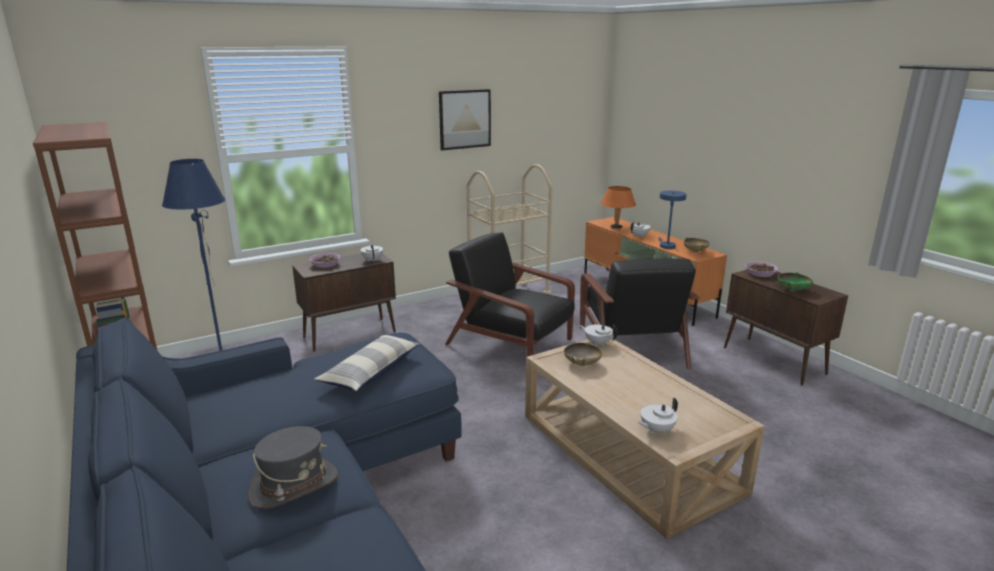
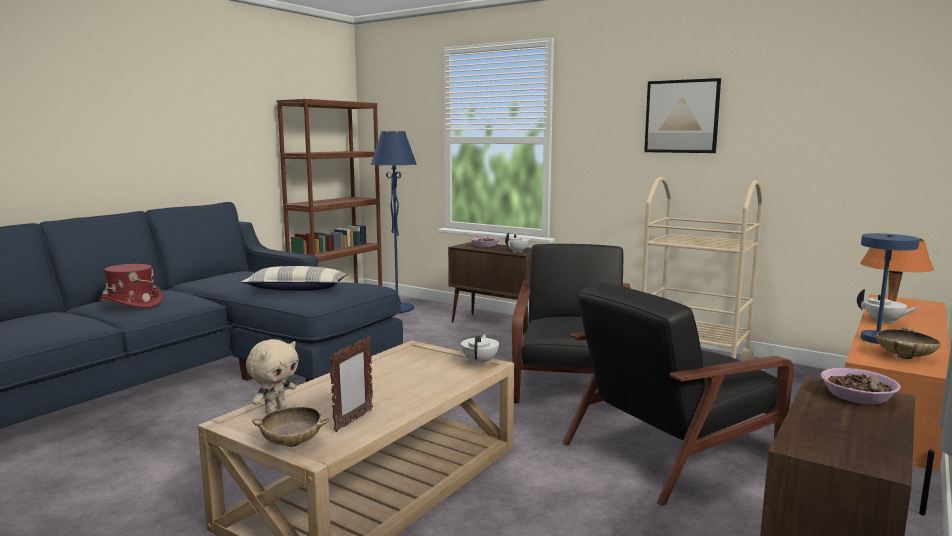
camera: 65 degrees right, 10 degrees down
(294, 486) = (131, 303): grey hat -> red hat
(582, 363) = (418, 362): beige bowl -> beige bowl (292, 443)
(656, 430) = (275, 410): white teapot -> beige plush toy
(687, 403) = (353, 420): none -> picture frame
(793, 290) = (818, 426): green bowl -> none

